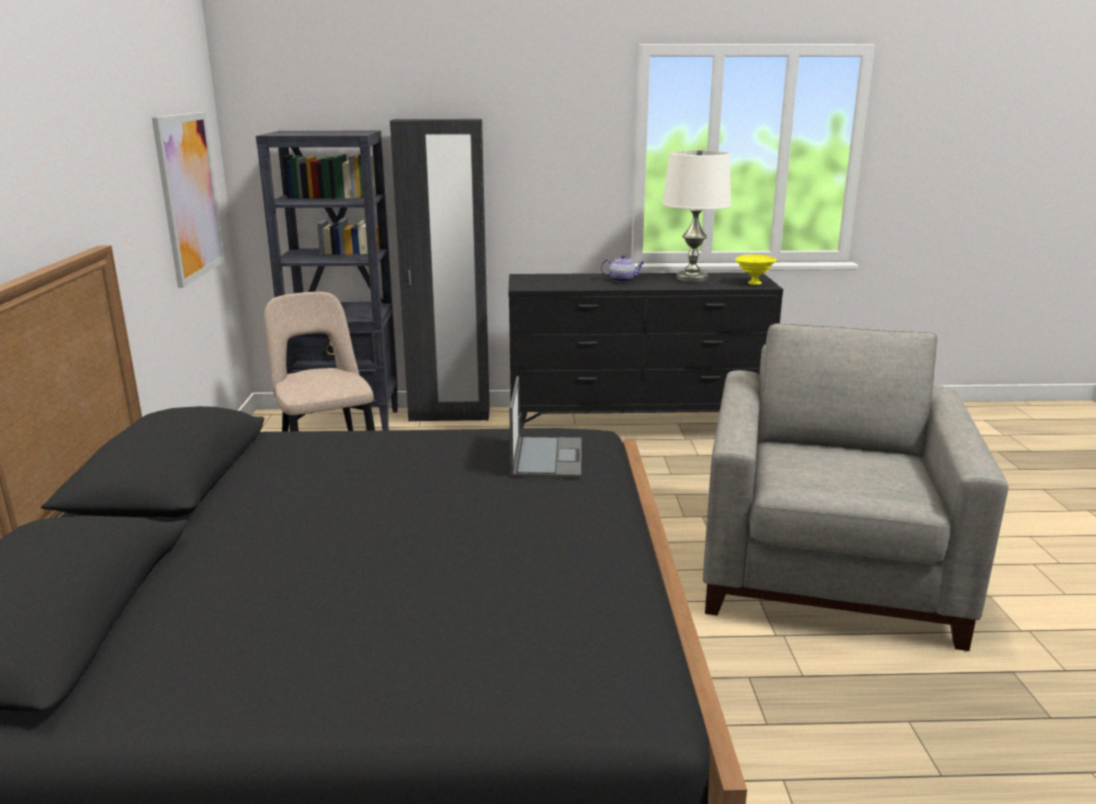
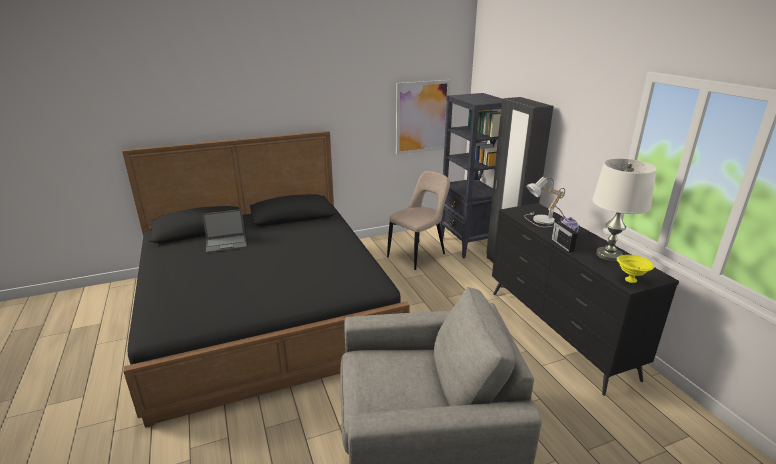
camera: 70 degrees right, 5 degrees up
(546, 457) = (337, 277): laptop -> laptop (227, 243)
(573, 281) = (543, 221): none -> table lamp
(650, 287) = (562, 244): none -> radio

